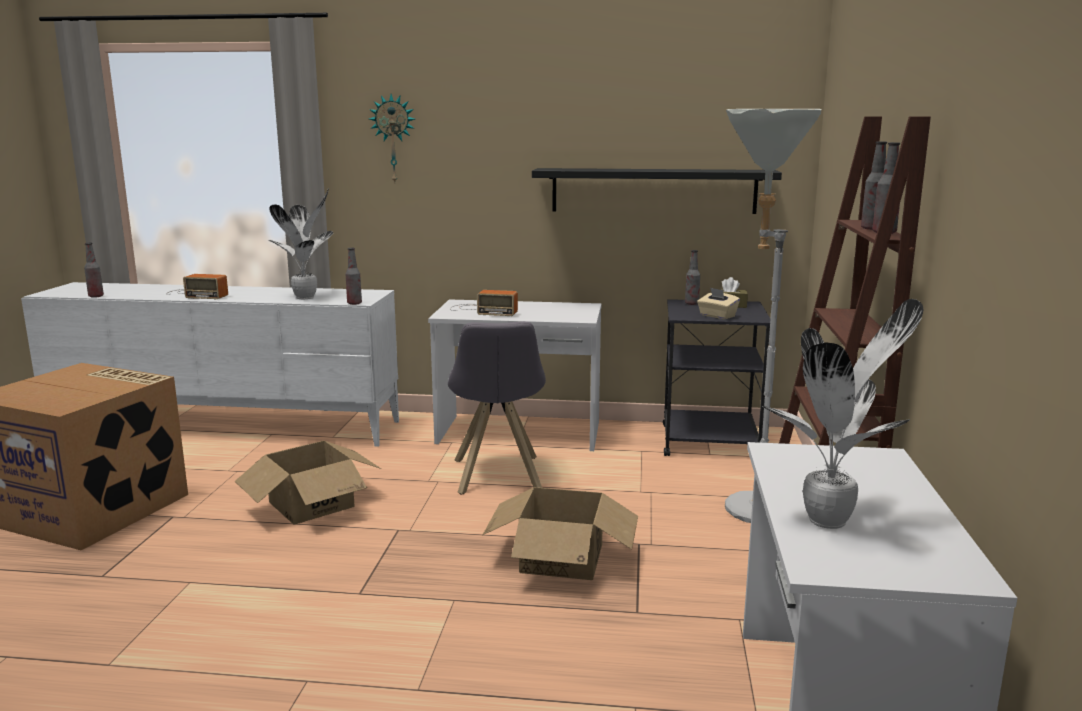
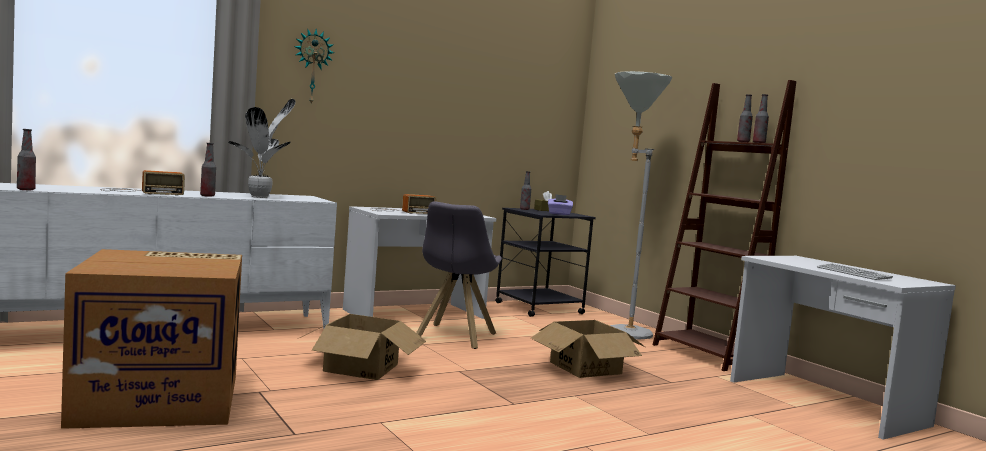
camera: 40 degrees left, 10 degrees down
(354, 303) = (318, 201): bottle -> bottle (207, 196)
(497, 475) = (454, 336): grey chair -> grey chair turned 60 degrees clockwise
(653, 190) = (495, 129): black shelf -> none
(717, 316) = (559, 214): beige tissue box -> purple tissue box
(831, 521) = (853, 273): potted plant -> keyboard

